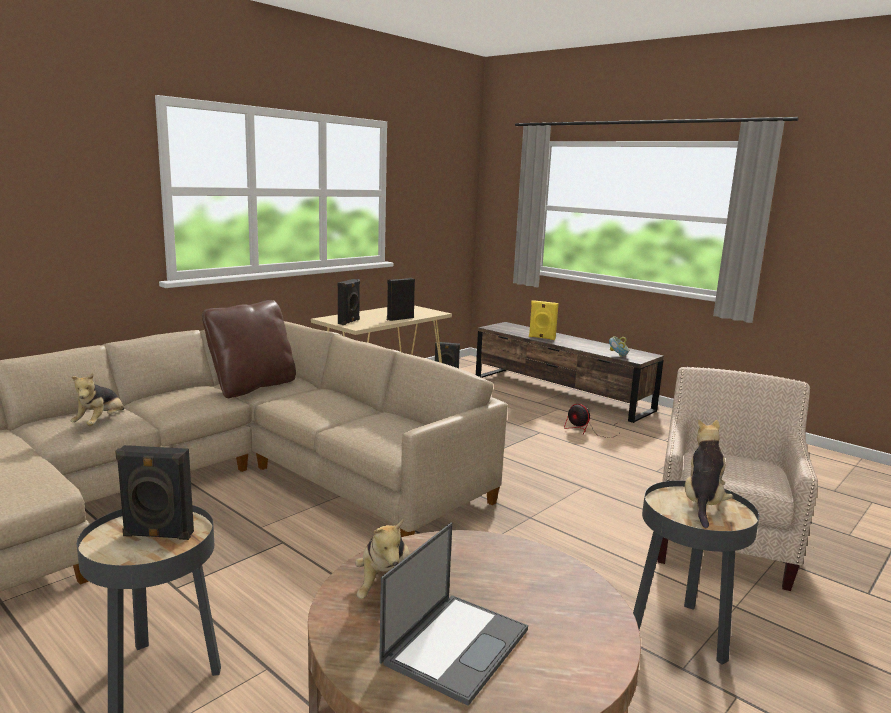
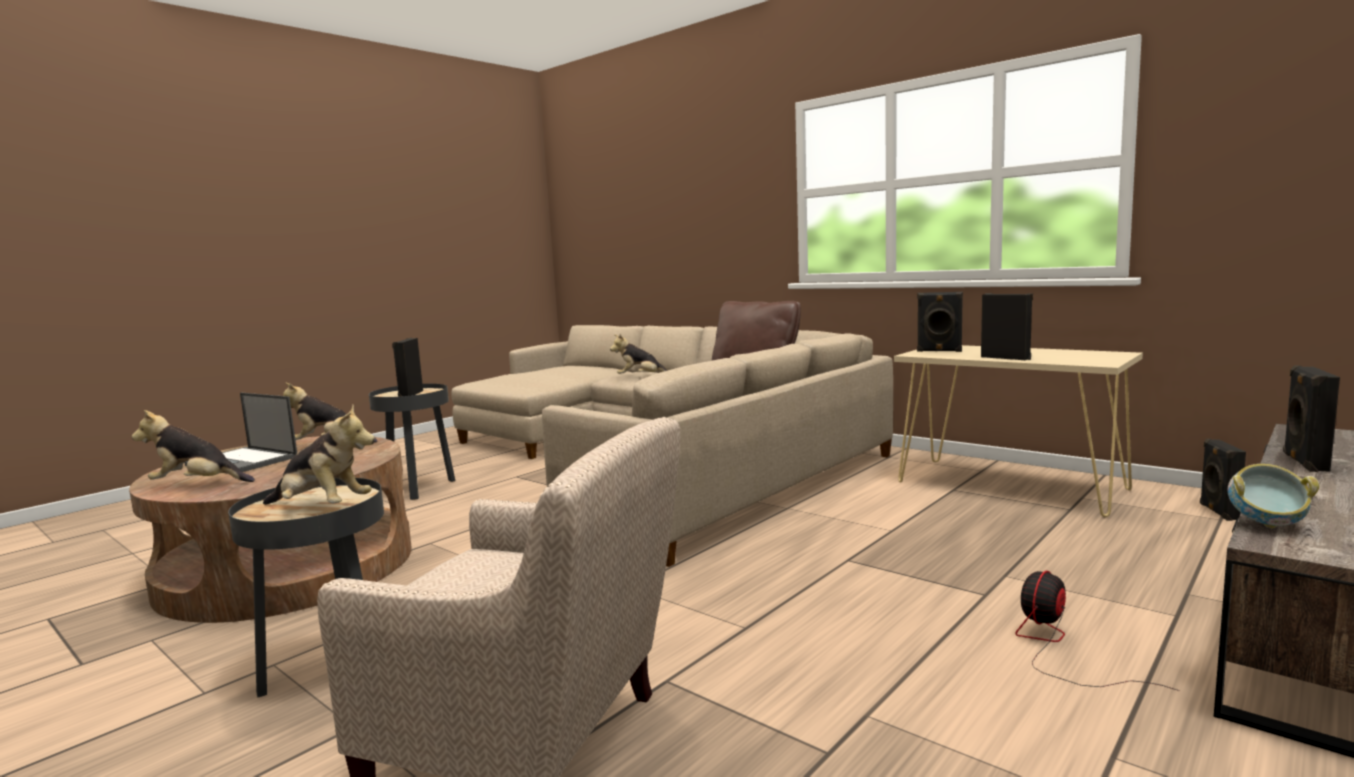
camera: 90 degrees right, 5 degrees down
(541, 338) = (1303, 462): yellow speaker -> black speaker
(573, 647) = (197, 484): none -> plush toy

